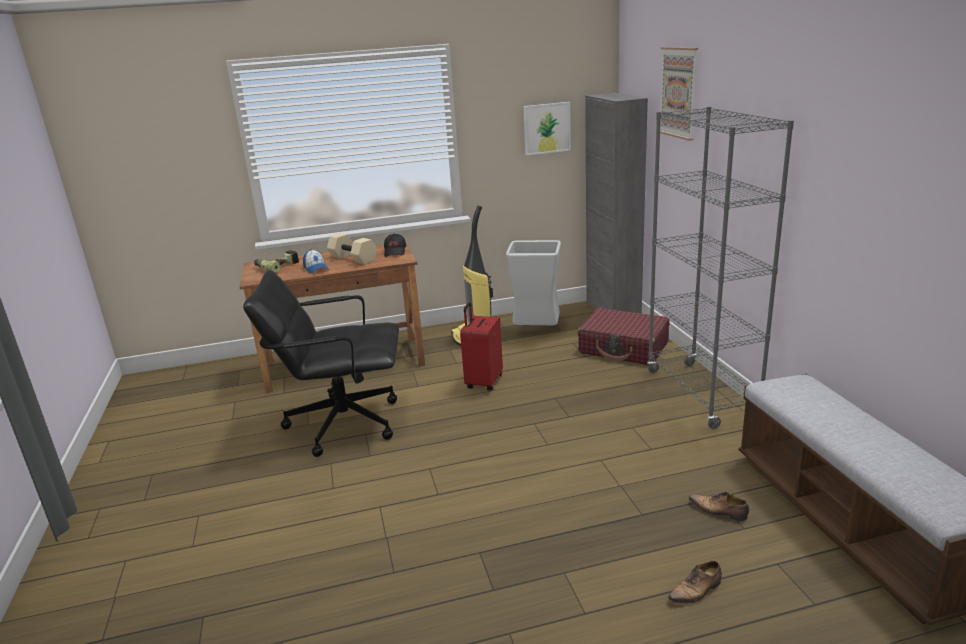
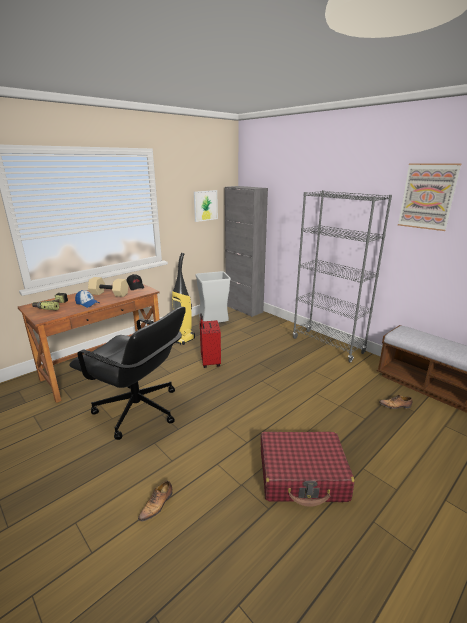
camera: 30 degrees left, 0 degrees up
(342, 423) = (138, 410): black office chair -> black office chair turned 120 degrees counterclockwise
(624, 348) = (268, 328): red suitcase -> red suitcase (302, 476)
(678, 92) = (293, 184): picture -> picture (427, 196)
(696, 591) = (430, 454): shoe -> shoe (157, 505)

